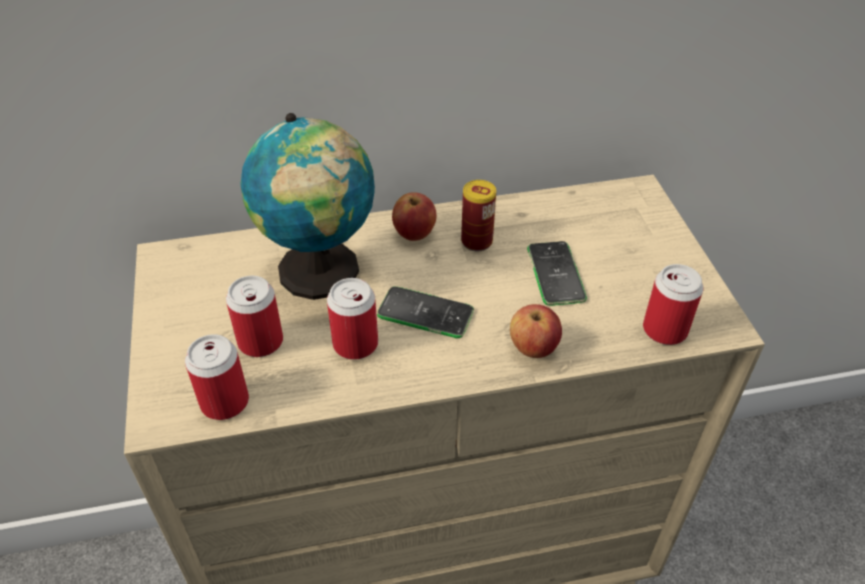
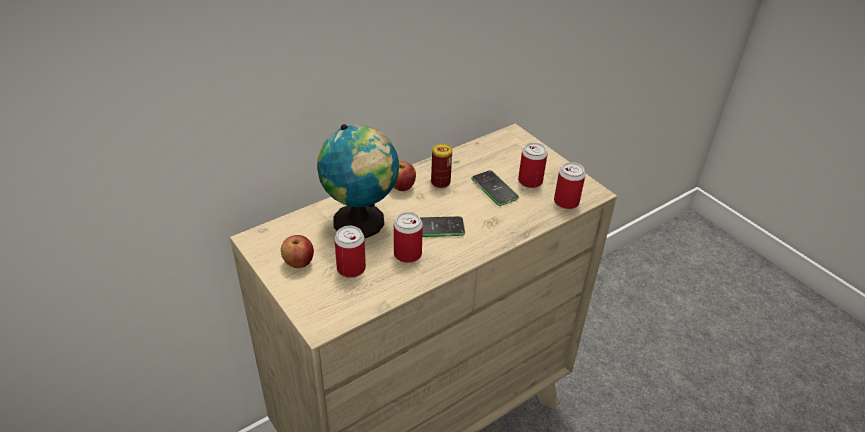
camera: 25 degrees left, 5 degrees down
(225, 402) = (353, 305): can -> can (530, 181)
(533, 348) = (505, 229): apple -> apple (299, 263)

